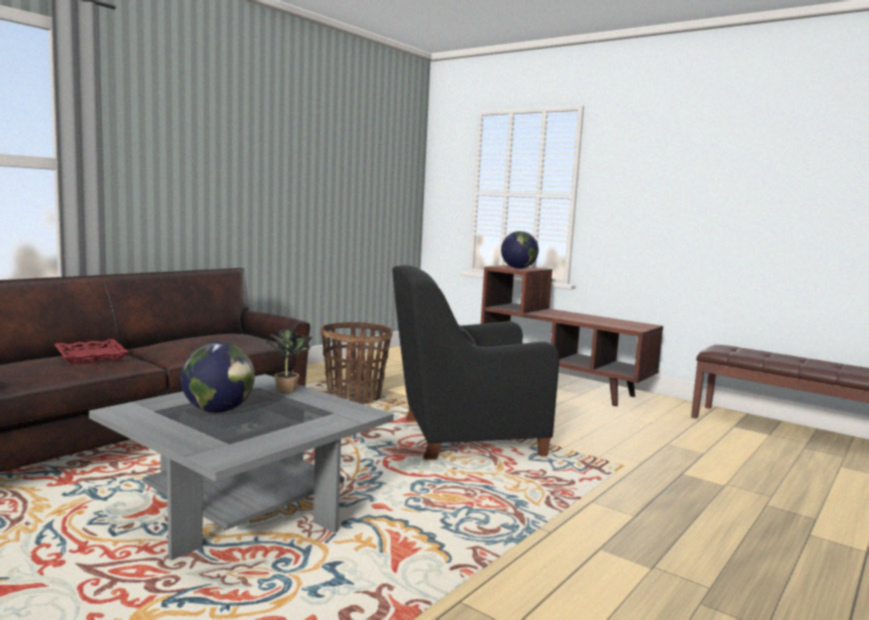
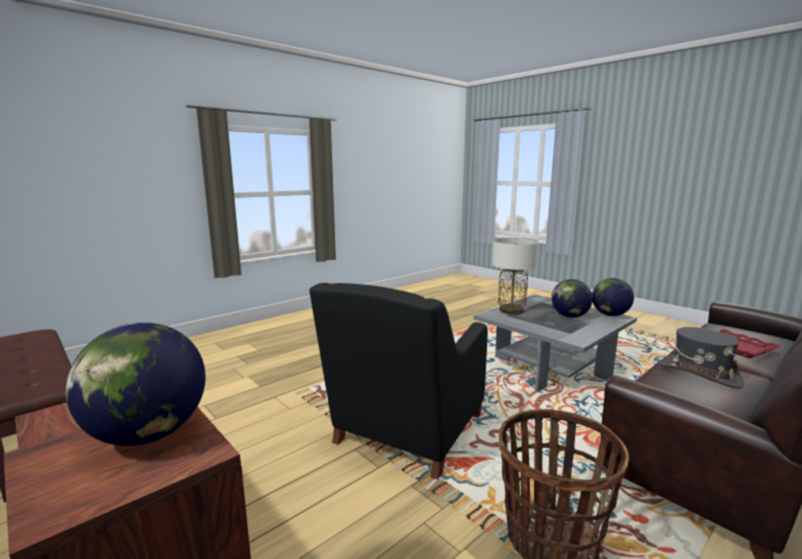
camera: 170 degrees left, 5 degrees up
(133, 413) = (610, 315): none -> globe
(198, 342) = (699, 374): none -> grey hat
(287, 388) = (549, 332): potted plant -> none
(318, 421) = (511, 310): none -> table lamp
(464, 437) = (406, 432): black armchair -> black armchair turned 120 degrees clockwise

